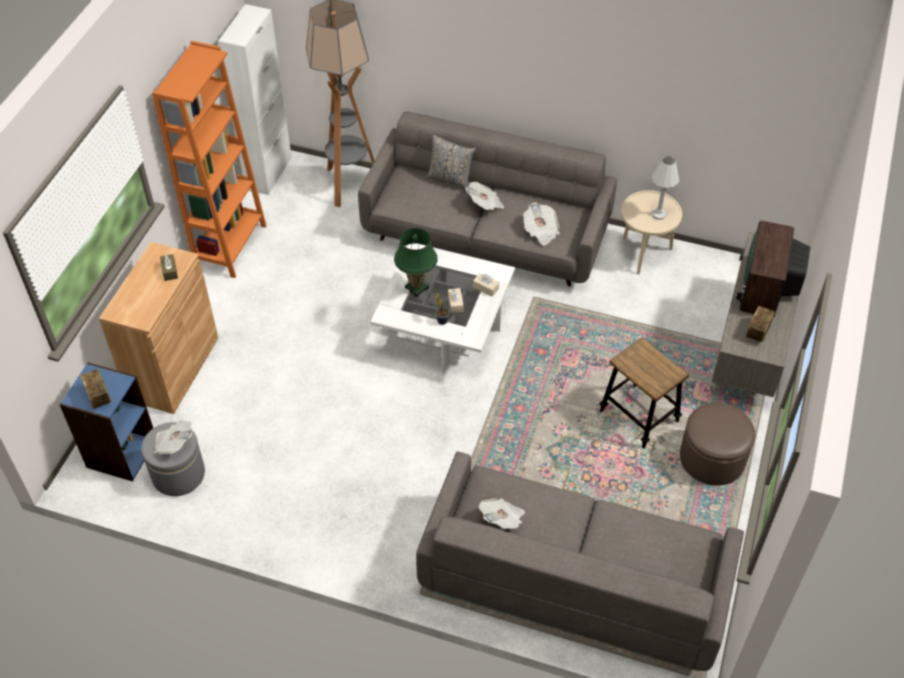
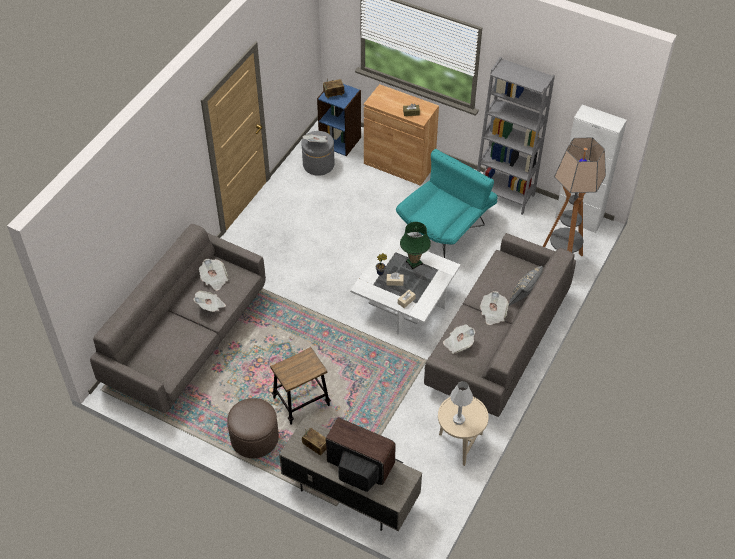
camera: 100 degrees right, 0 degrees up
(230, 246) = (504, 195): orange bookcase -> grey bookcase
(297, 300) = (446, 226): none -> turquoise armchair
(556, 512) = (210, 306): none -> newspaper

